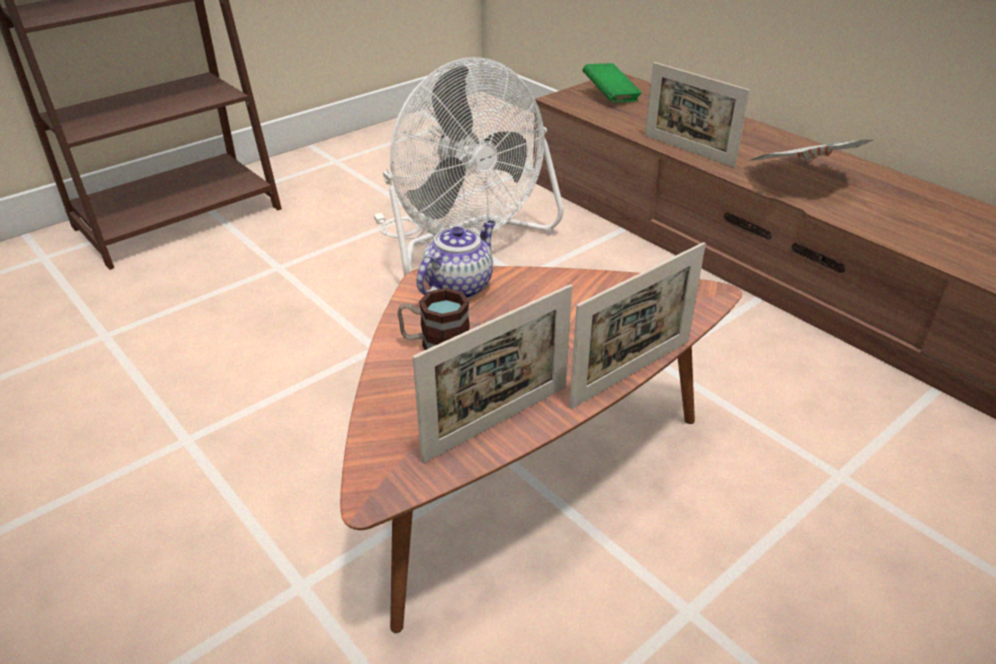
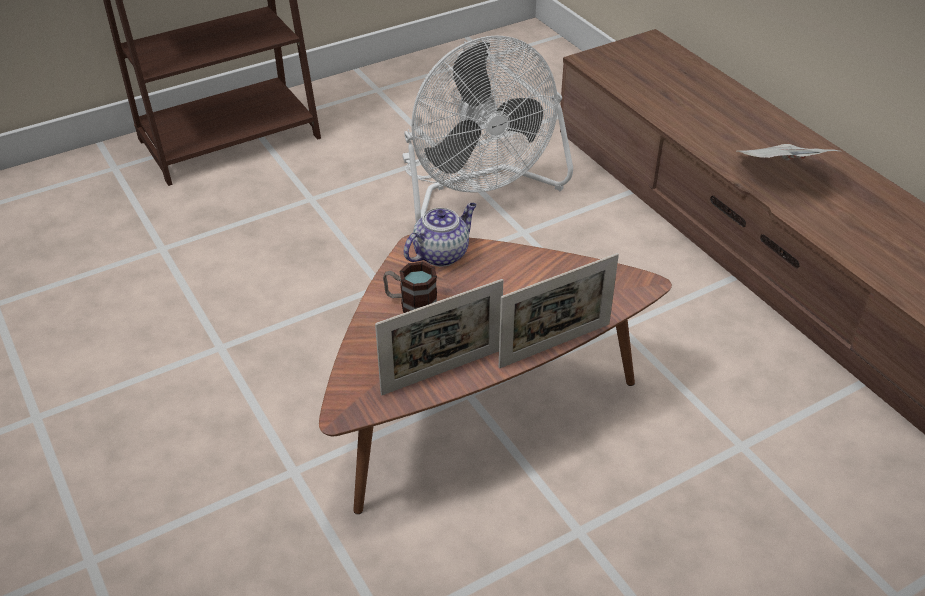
camera: 10 degrees right, 5 degrees up
(610, 97) = (637, 61): green book -> none
(688, 150) = (688, 132): picture frame -> none

